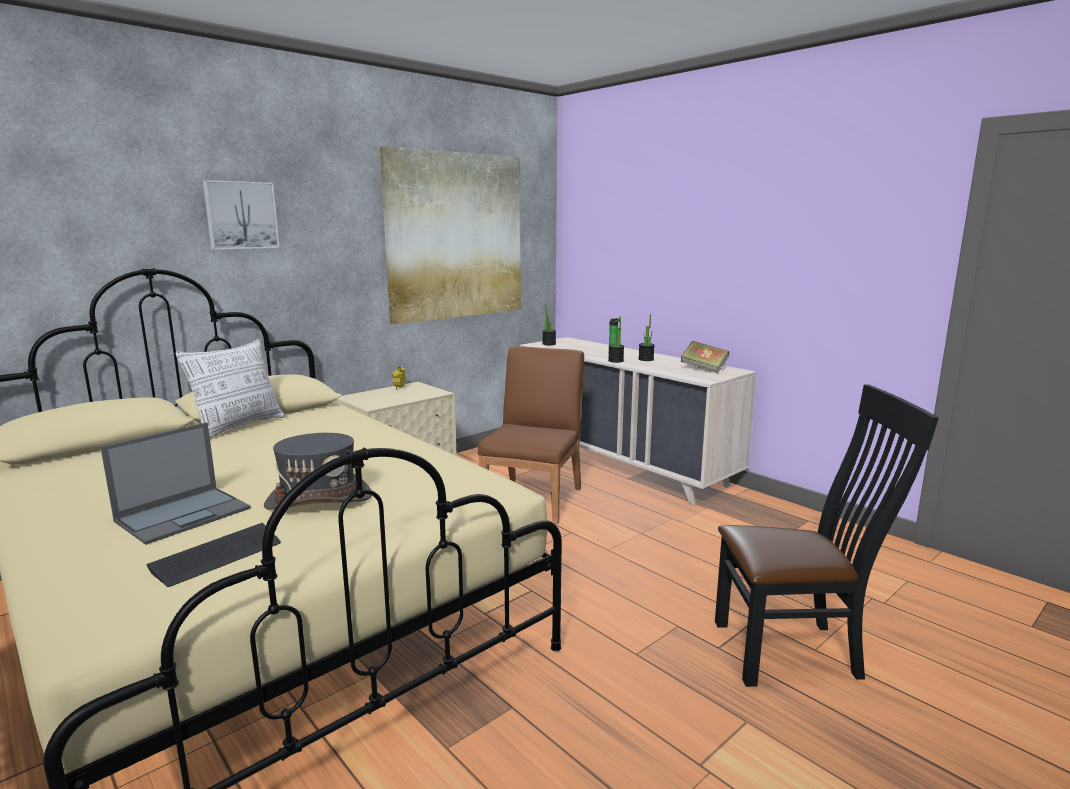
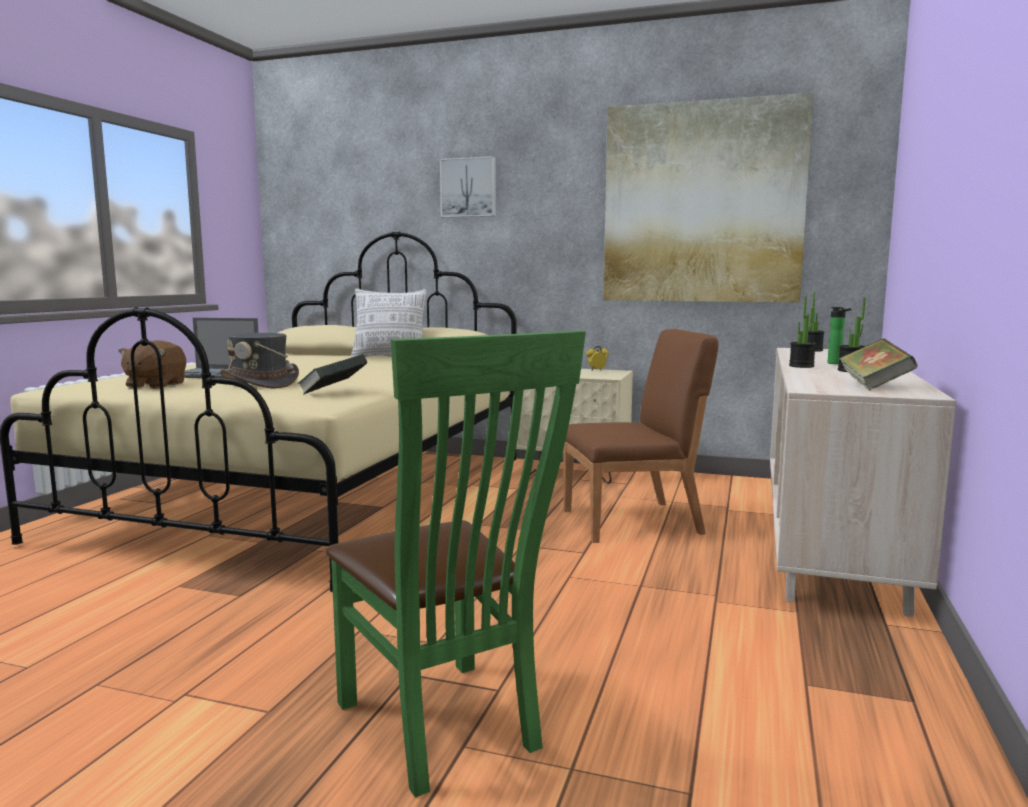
camera: 60 degrees right, 5 degrees down
(217, 556) = (155, 385): keyboard -> brown plush toy
(443, 478) = (333, 393): none -> book
(795, 651) = (445, 729): black chair -> green chair

